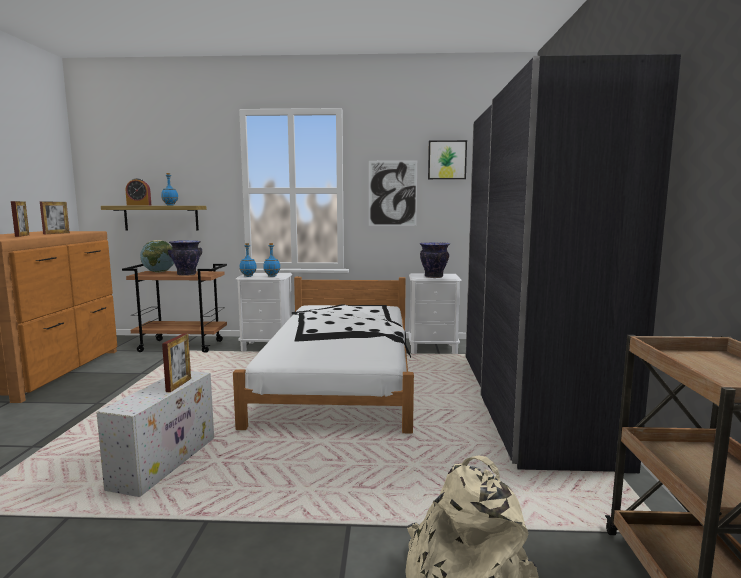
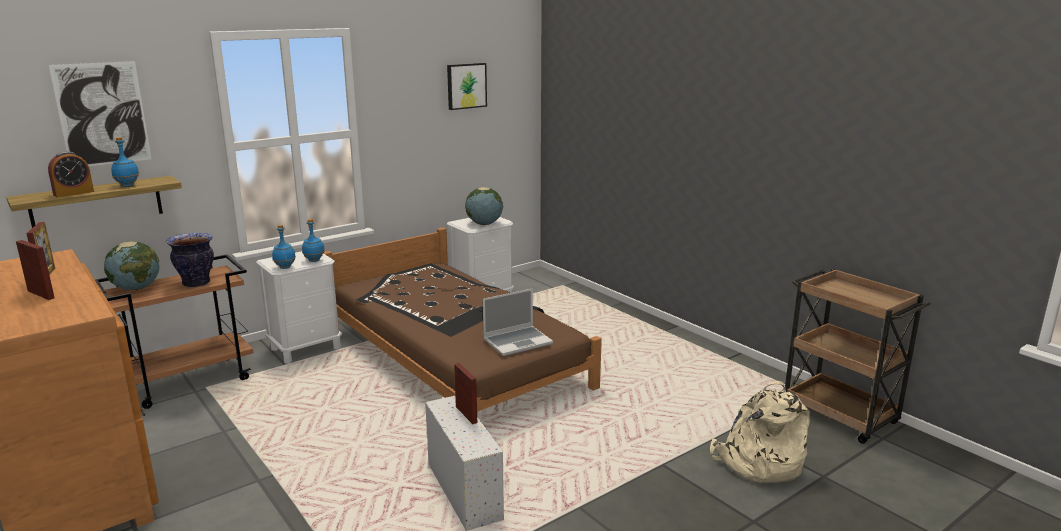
camera: 40 degrees left, 10 degrees up
(331, 356) = (518, 341): none -> laptop
(340, 376) = (453, 358): white bed -> brown bed
(392, 193) = (413, 130): picture -> picture (102, 114)
(433, 277) = (484, 224): vase -> globe
(529, 402) = (632, 331): grey wardrobe -> none

